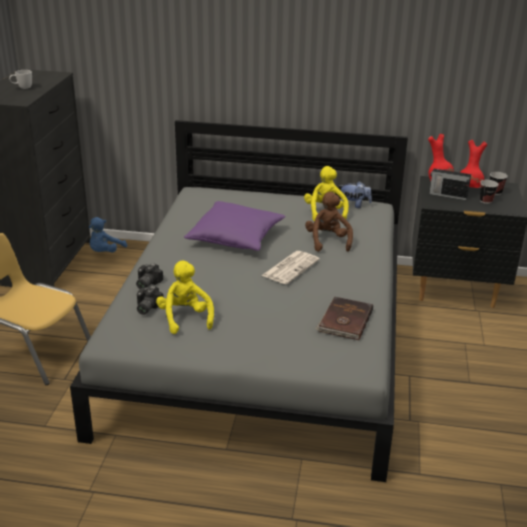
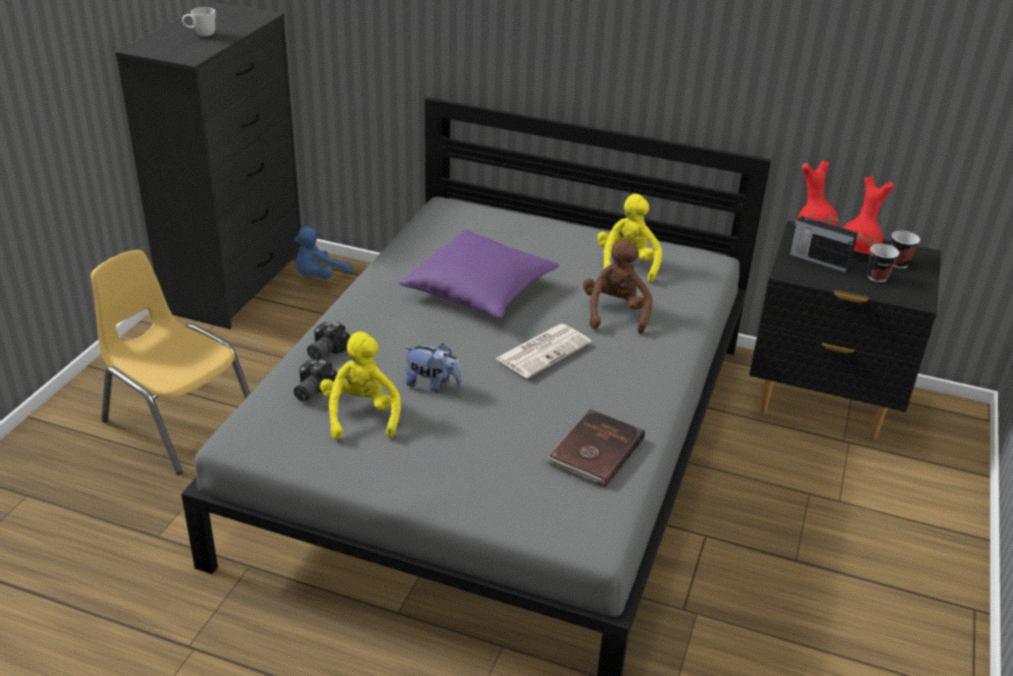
camera: 10 degrees right, 5 degrees up
(354, 205) = (677, 255): plush toy -> plush toy (433, 385)

